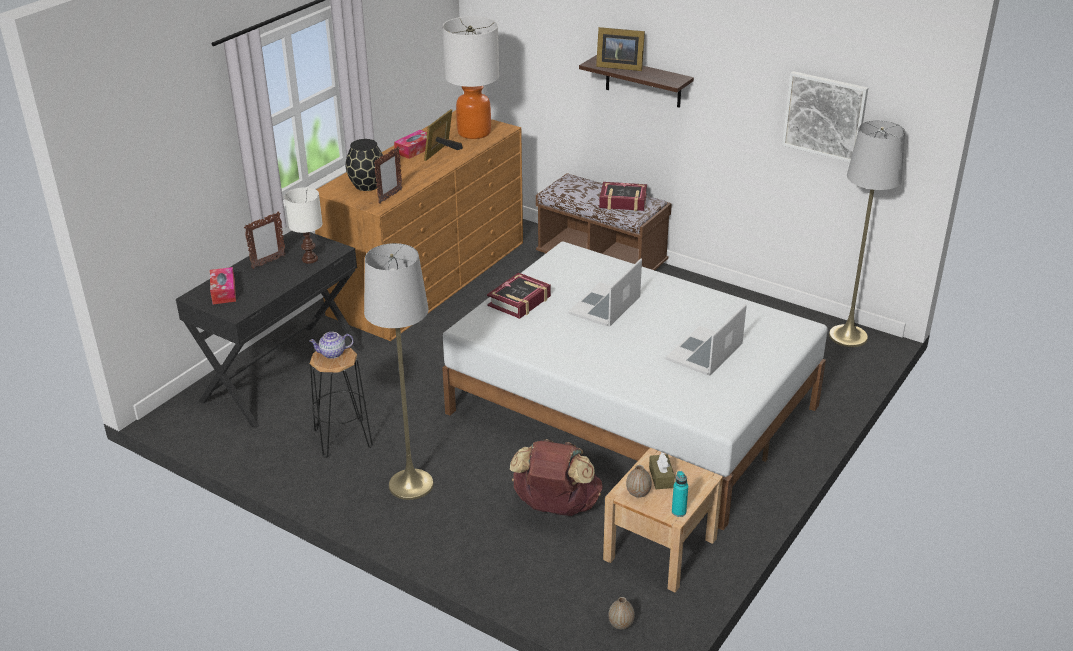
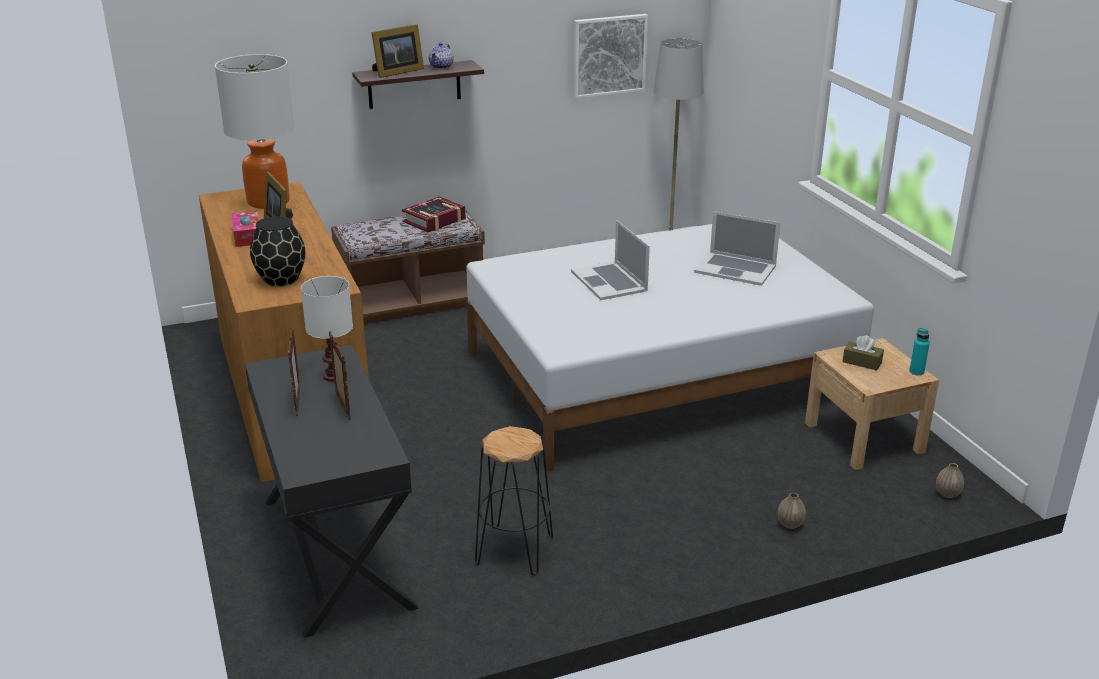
camera: 55 degrees left, 5 degrees down
(223, 291) = (320, 450): tissue box -> none
(333, 353) = (507, 439): teapot -> teapot (442, 66)
(390, 197) = (329, 275): picture frame -> picture frame (342, 407)
(411, 484) = (643, 534): grey floor lamp -> none
(519, 301) = (547, 313): book -> none
(556, 507) = (760, 465): brown backpack -> none
(638, 493) = (875, 379): vase -> vase (790, 524)
(705, 351) = (735, 269): laptop -> laptop turned 45 degrees counterclockwise

